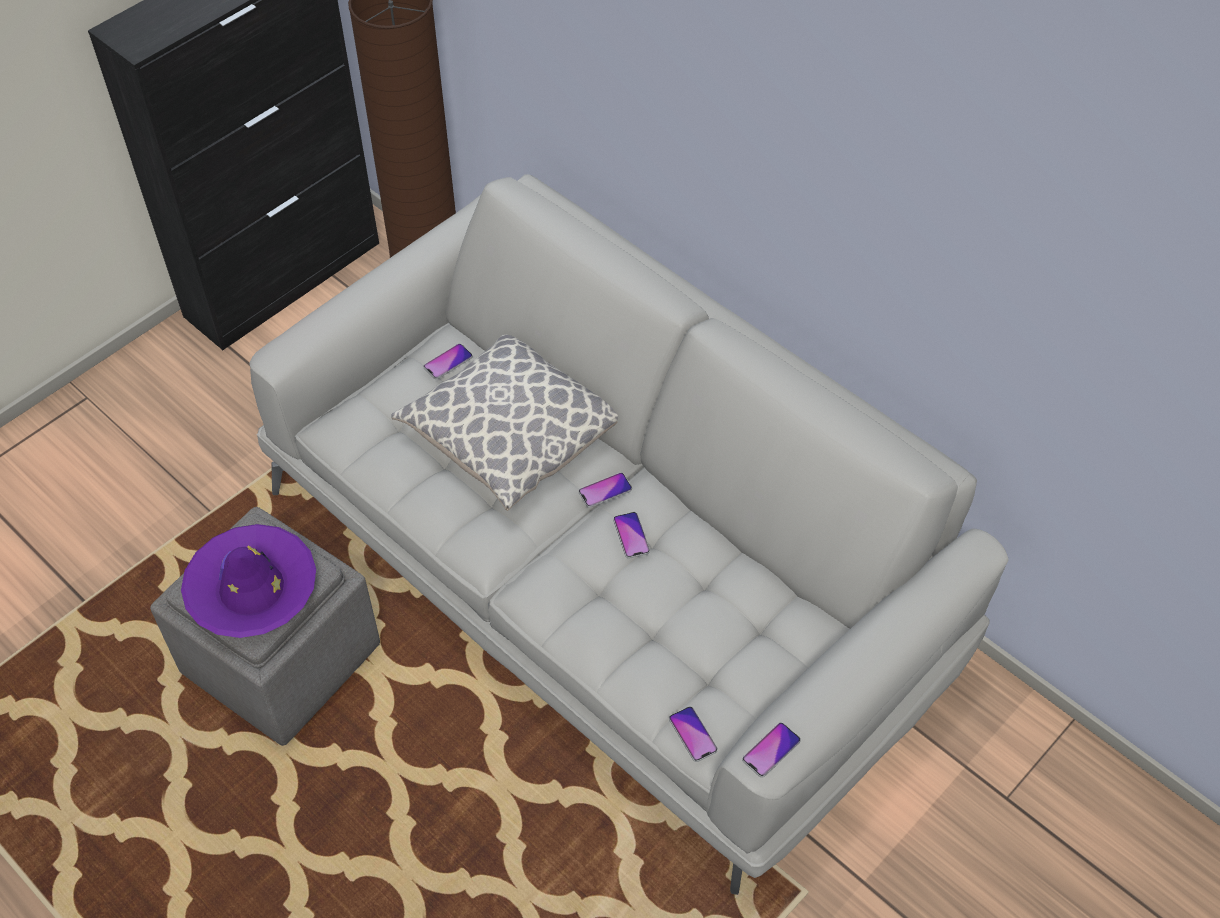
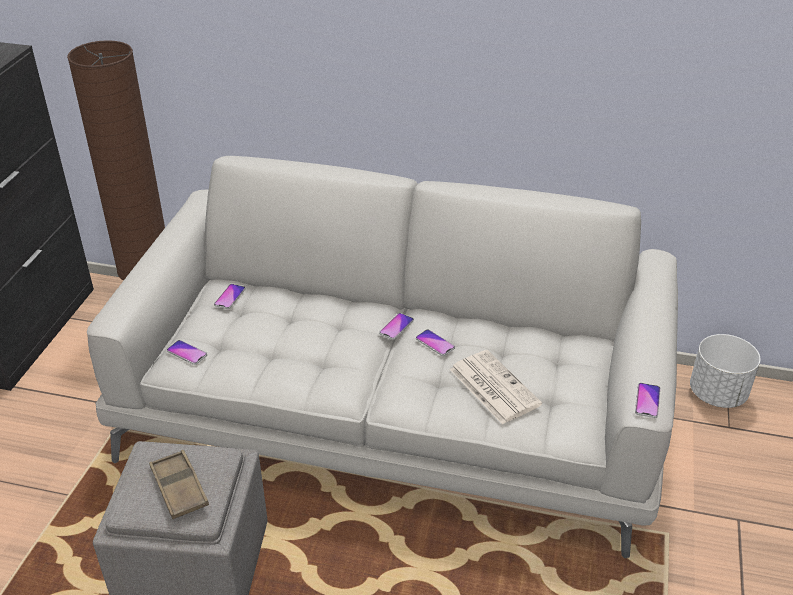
camera: 30 degrees left, 15 degrees down
(252, 589) = (179, 488): purple hat -> brown tray
(510, 437) = (307, 322): pillow -> none
(652, 628) = (493, 386): none -> newspaper
(693, 734) = (571, 434): phone -> phone (187, 353)
(1033, 745) = (717, 393): none -> white planter

